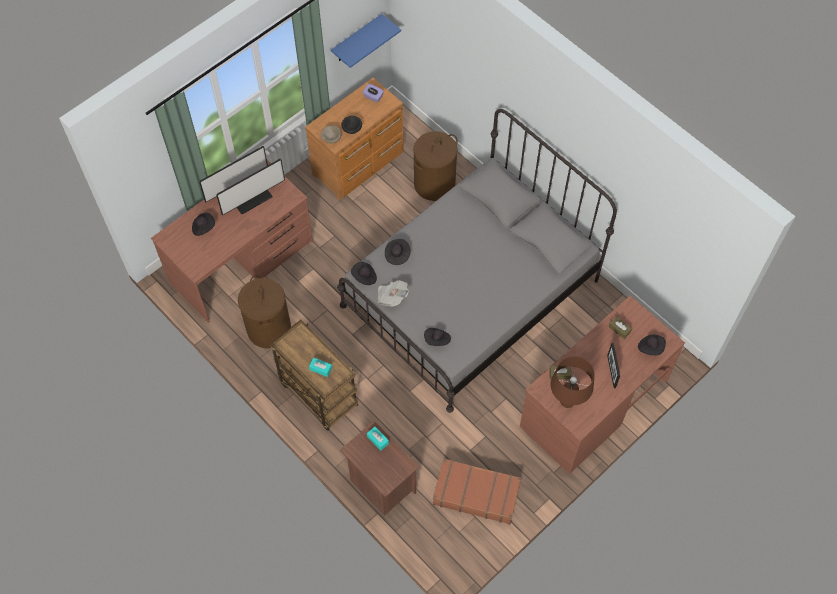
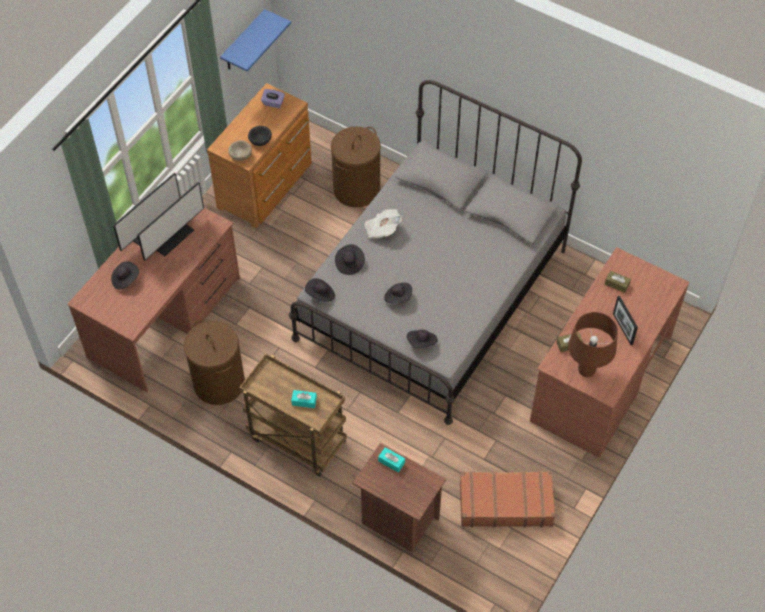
camera: 15 degrees left, 5 degrees down
(392, 297) = (357, 309): newspaper -> newspaper (382, 229)
(650, 347) = (655, 295): black hat -> black hat (398, 297)

